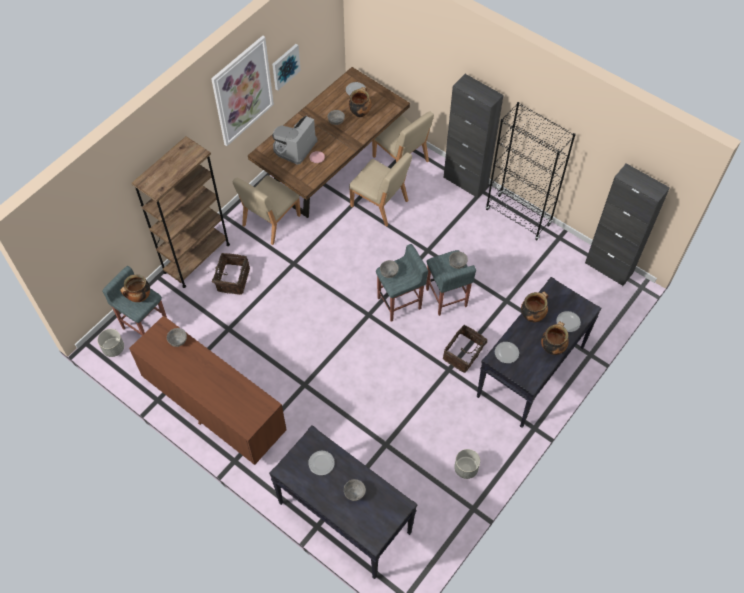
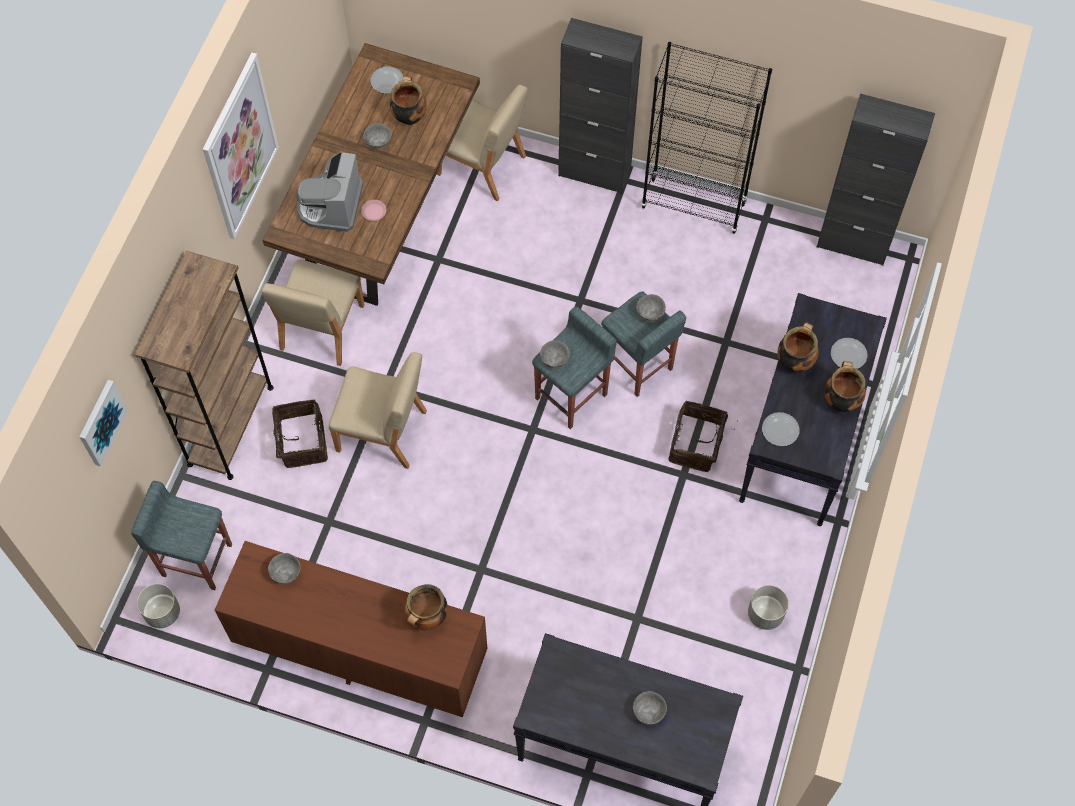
camera: 20 degrees left, 5 degrees up
(139, 297) = (188, 523): cooking pot -> cooking pot (427, 617)
(285, 66) = (282, 83): picture -> picture (101, 422)
(321, 463) = (583, 685): plate -> none
(380, 204) = (479, 248): beige chair -> beige chair (383, 432)

